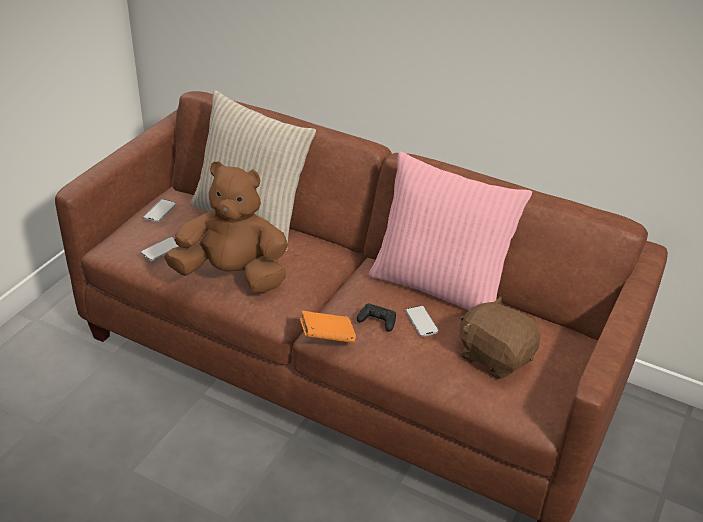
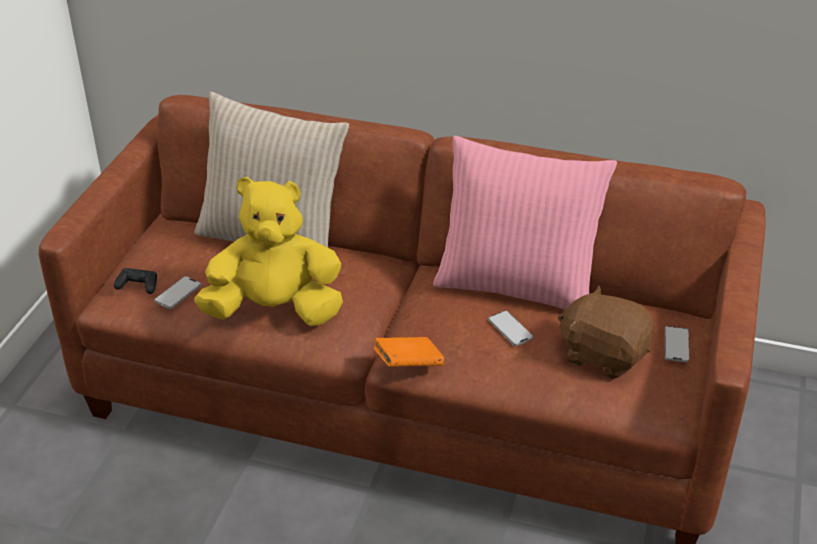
camera: 10 degrees left, 0 degrees up
(160, 211) = (158, 248): phone -> phone (676, 345)
(232, 275) = (275, 310): brown plush toy -> yellow plush toy
(377, 321) = (460, 336): black game controller -> black game controller (138, 285)

